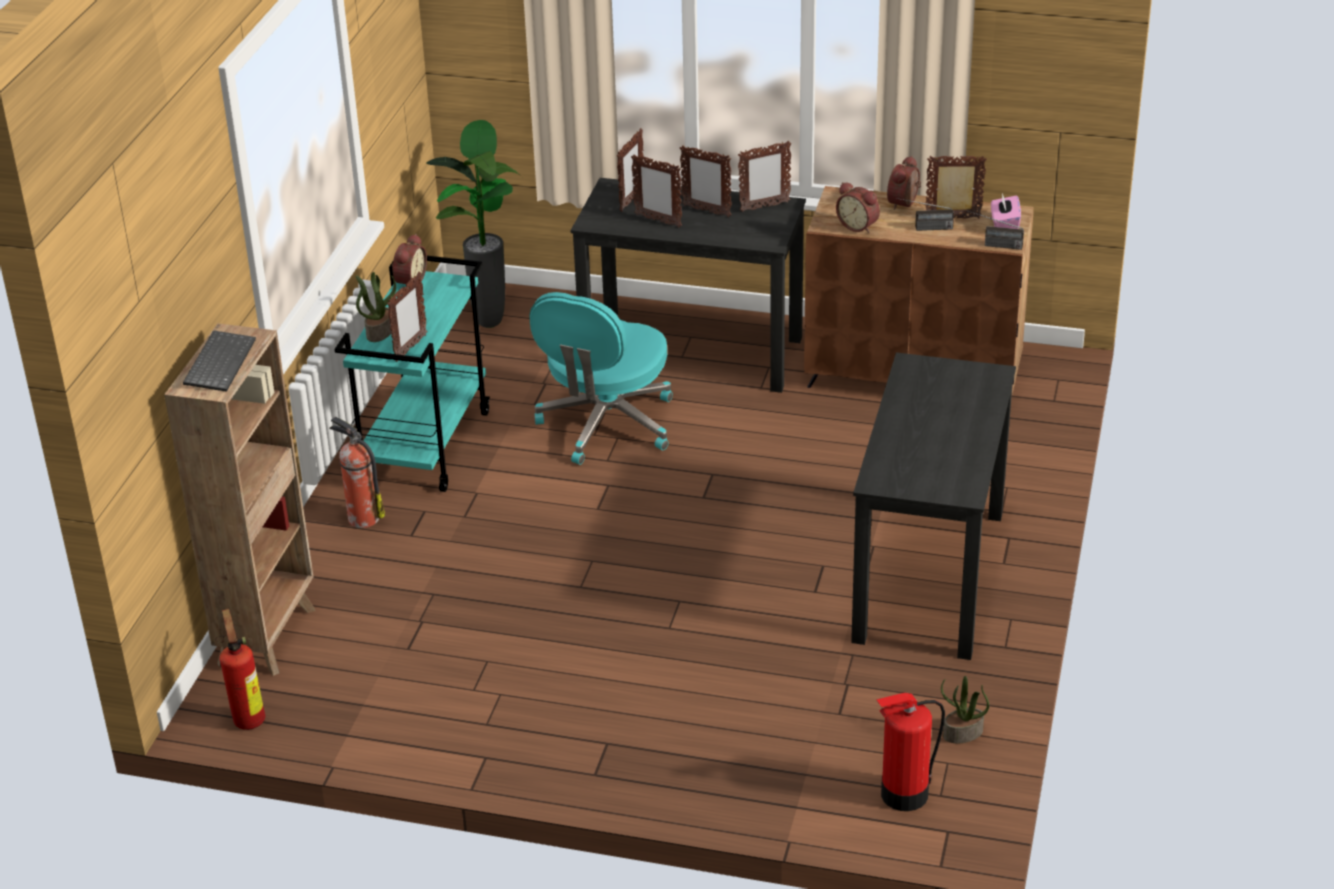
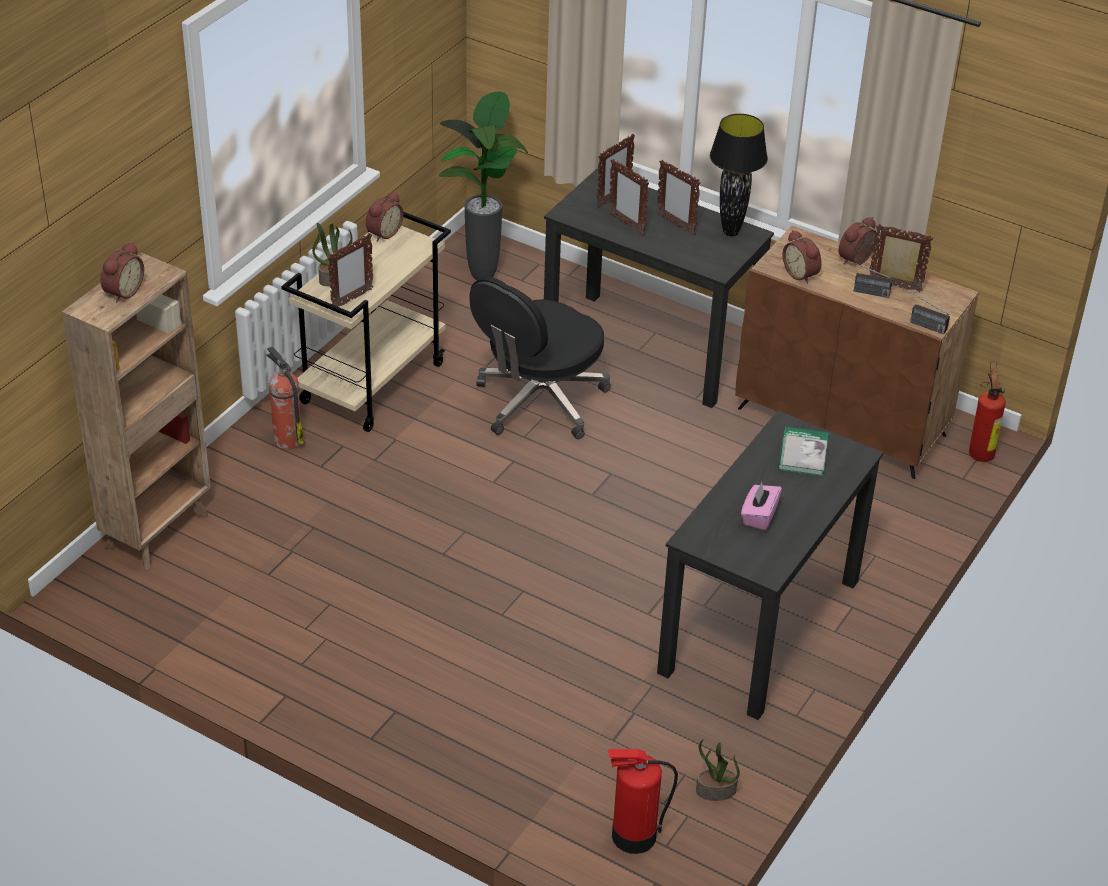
camera: 15 degrees right, 5 degrees up
(219, 362) = (122, 291): keyboard -> alarm clock
(249, 717) = (107, 603): fire extinguisher -> fire extinguisher (980, 452)
(425, 445) = (372, 382): turquoise cart -> beige cart
(606, 425) = (539, 402): turquoise office chair -> black office chair
(764, 207) = (731, 232): picture frame -> black table lamp
(941, 384) = (803, 454): none -> book
(1004, 226) = (940, 305): pink tissue box -> pink tissue box (759, 516)

